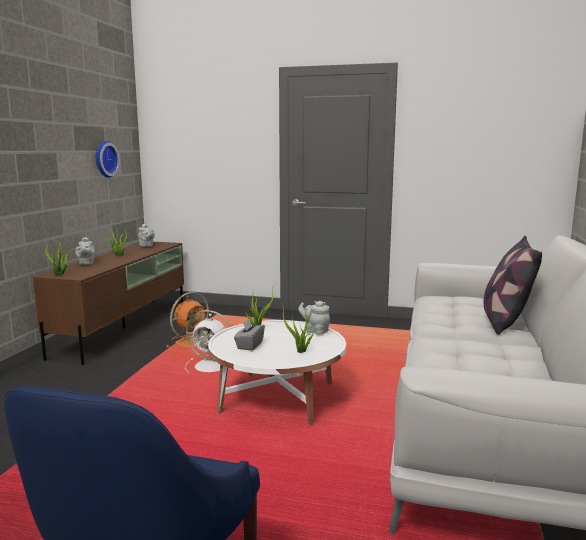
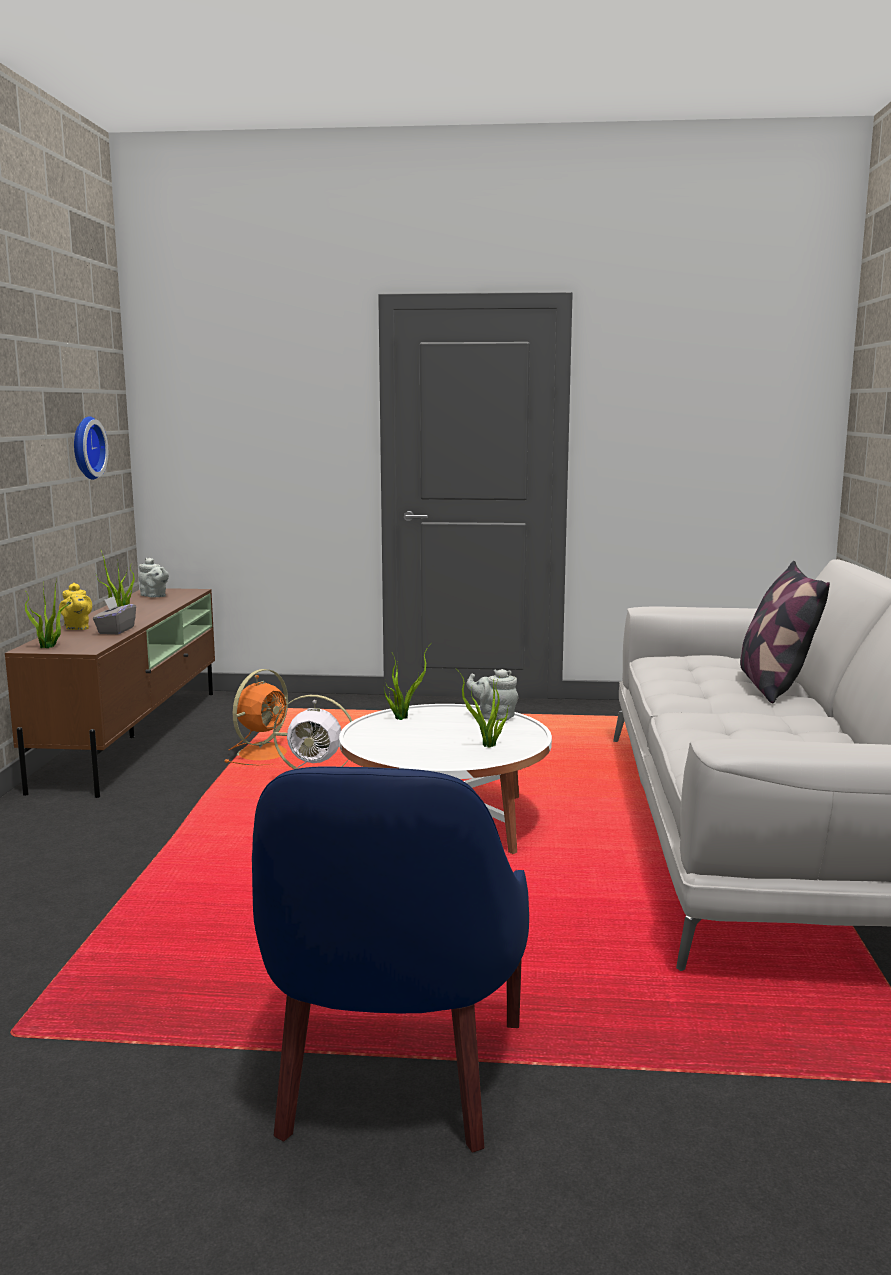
camera: 10 degrees left, 0 degrees up
(86, 263) = (77, 628): grey teapot -> yellow teapot
(249, 345) = (405, 742): grey tissue box -> grey tissue box (115, 631)

